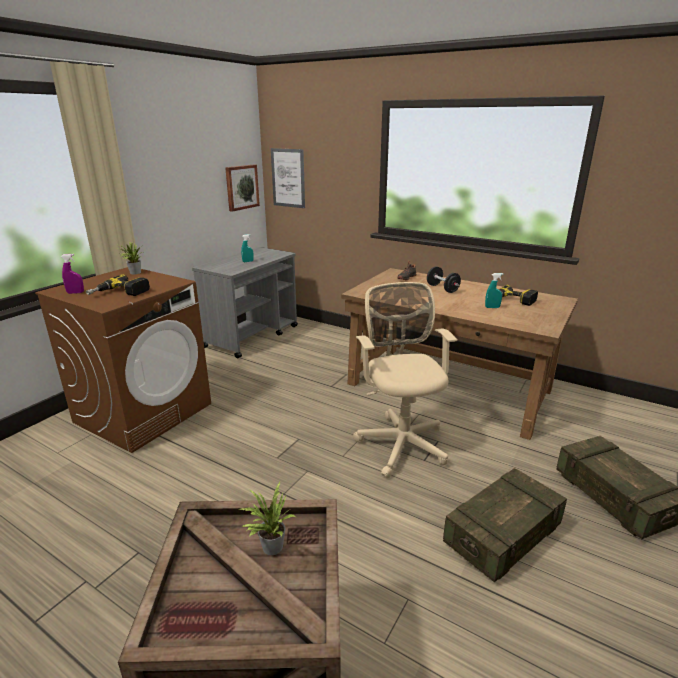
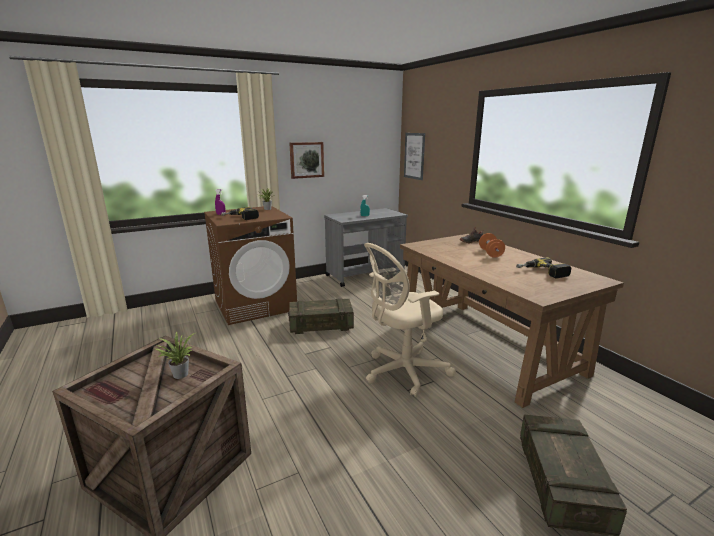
camera: 30 degrees right, 5 degrees down
(241, 187) = (378, 161): picture -> picture (306, 160)
(401, 442) = (402, 372): beige office chair -> beige office chair turned 135 degrees counterclockwise
(442, 289) = (490, 253): black dumbbell -> orange dumbbell
(492, 307) = (515, 273): turquoise spray bottle -> none
(502, 536) = (415, 466): crate -> crate (321, 325)

